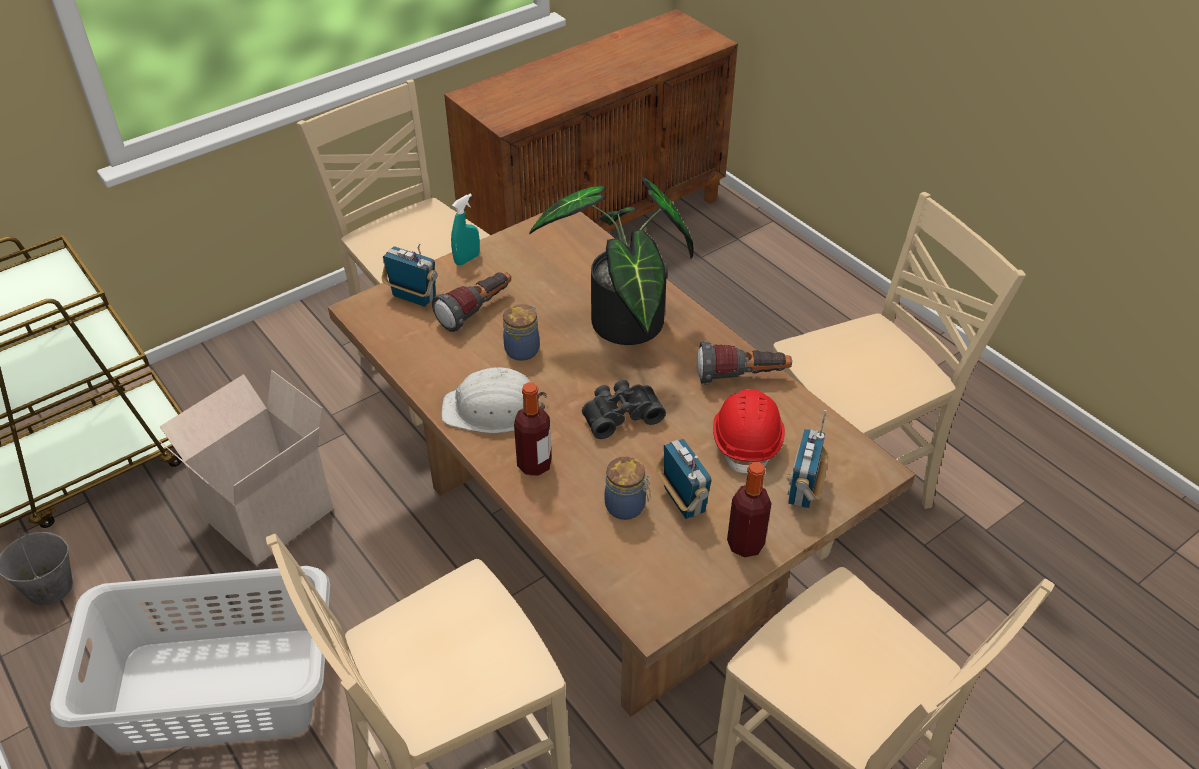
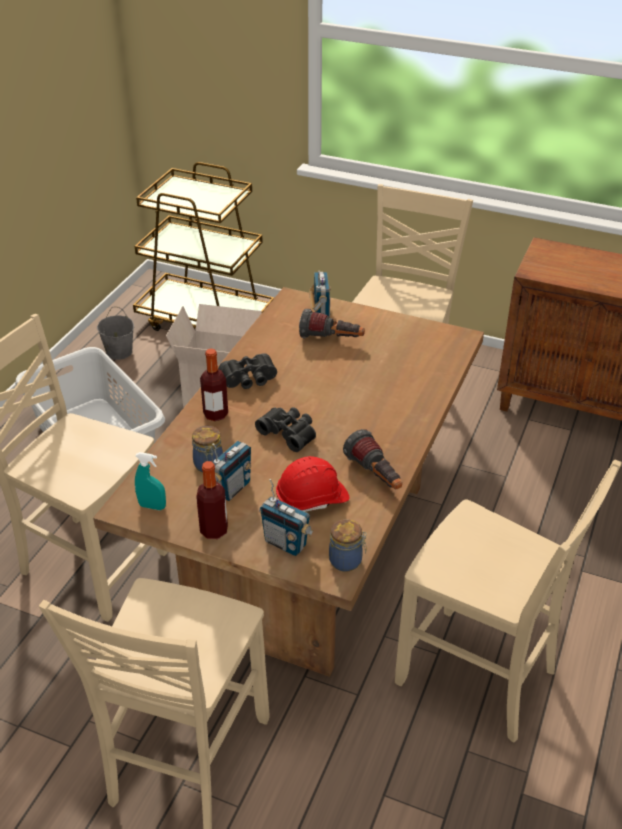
camera: 60 degrees right, 5 degrees down
(467, 259) = (377, 316): turquoise spray bottle -> turquoise spray bottle (152, 506)
(493, 409) = (249, 380): white hard hat -> black binoculars
(523, 349) = (314, 371): jar -> jar (347, 561)
(623, 328) = (374, 404): potted plant -> none
(803, 490) = (286, 543): radio -> radio turned 135 degrees counterclockwise

